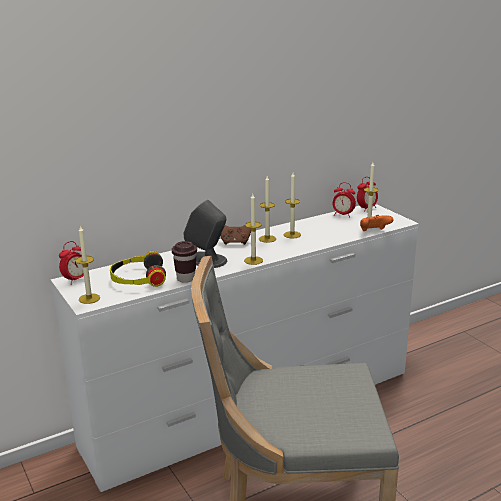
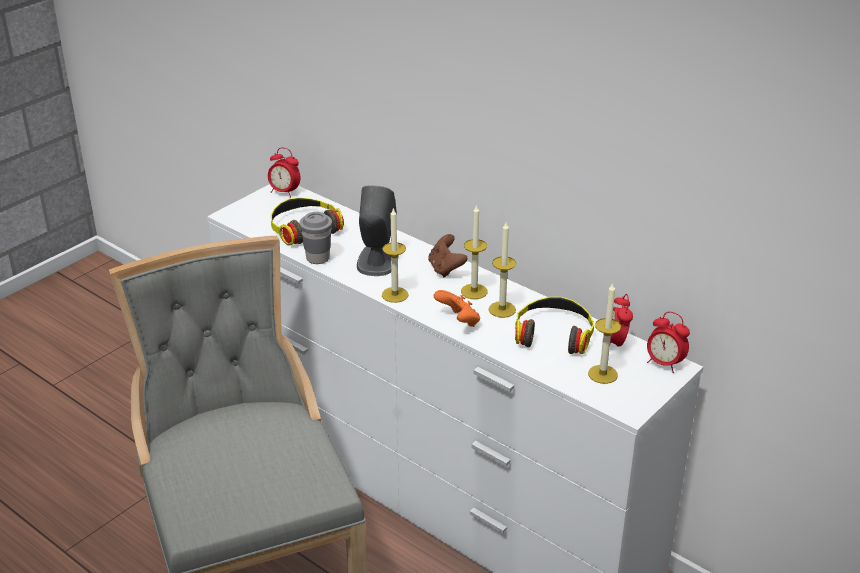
camera: 70 degrees right, 10 degrees up
(89, 298) = (244, 212): candle -> none
(186, 279) = (318, 258): brown cup -> grey cup
(325, 226) = (554, 333): none -> headphones
(374, 232) = (562, 384): orange game controller -> orange game controller (458, 321)

